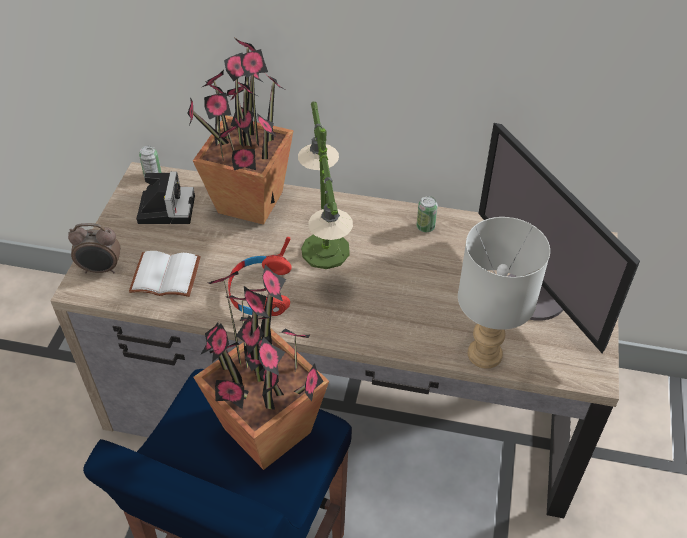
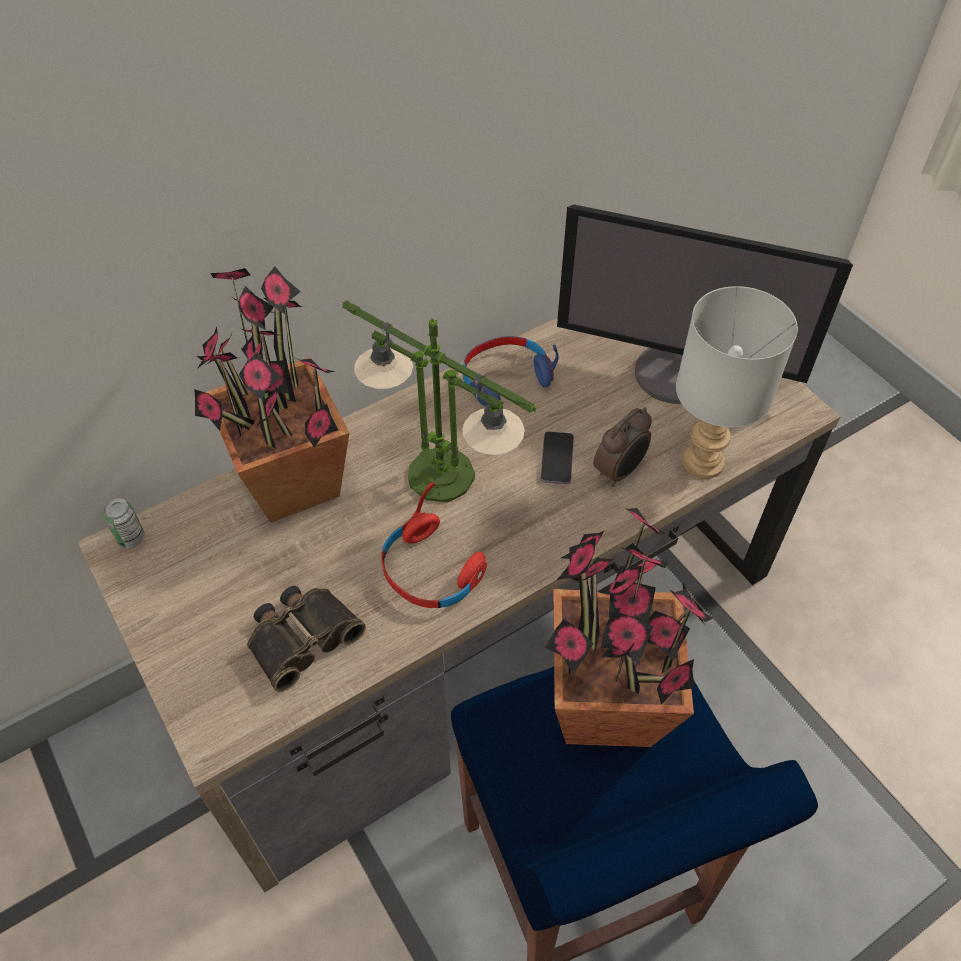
camera: 45 degrees left, 5 degrees up
(101, 269) = (213, 696): alarm clock -> alarm clock (620, 471)
(166, 207) = (198, 563): camera -> none
(167, 274) = (302, 636): white book -> binoculars
(398, 288) = (557, 459): none -> phone
(425, 227) = (505, 378): can -> blue headphones

